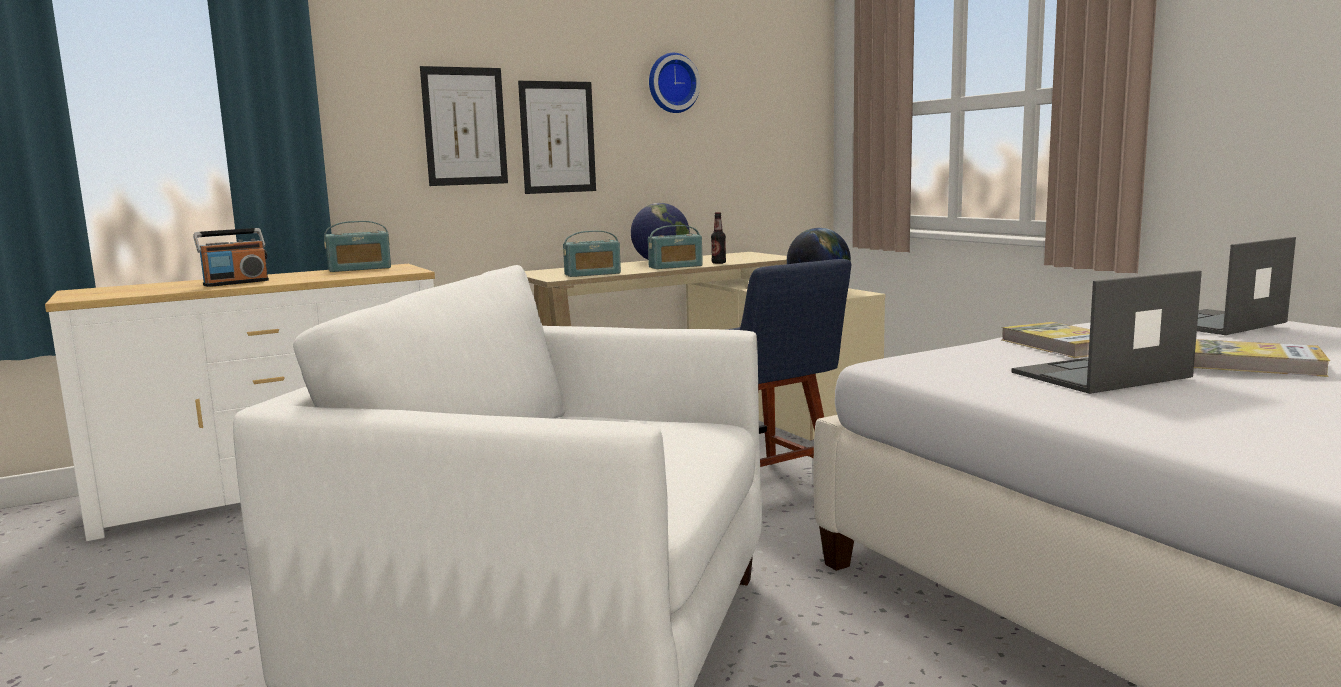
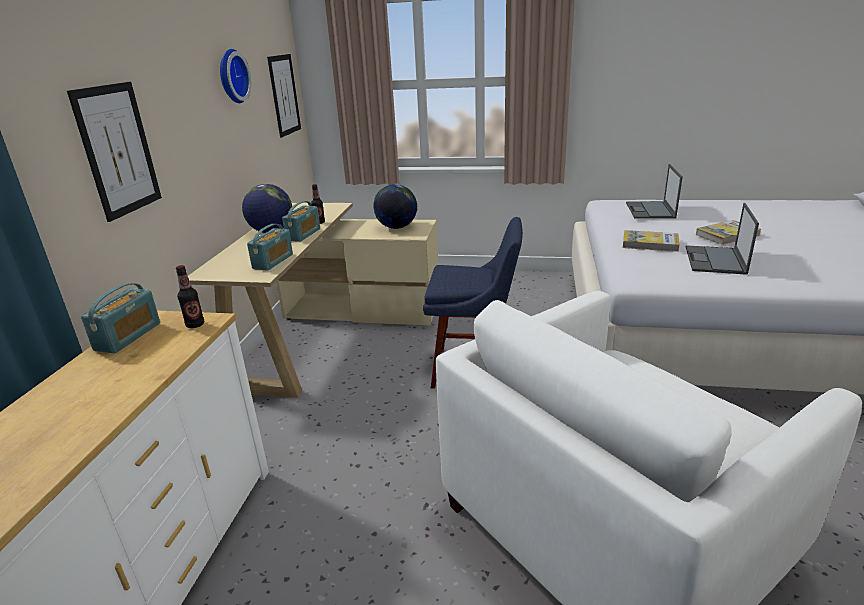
camera: 50 degrees left, 15 degrees up
(236, 283) = (77, 418): radio -> none
(399, 271) = (195, 325): none -> bottle
(557, 137) = (180, 143): picture -> picture (284, 95)

